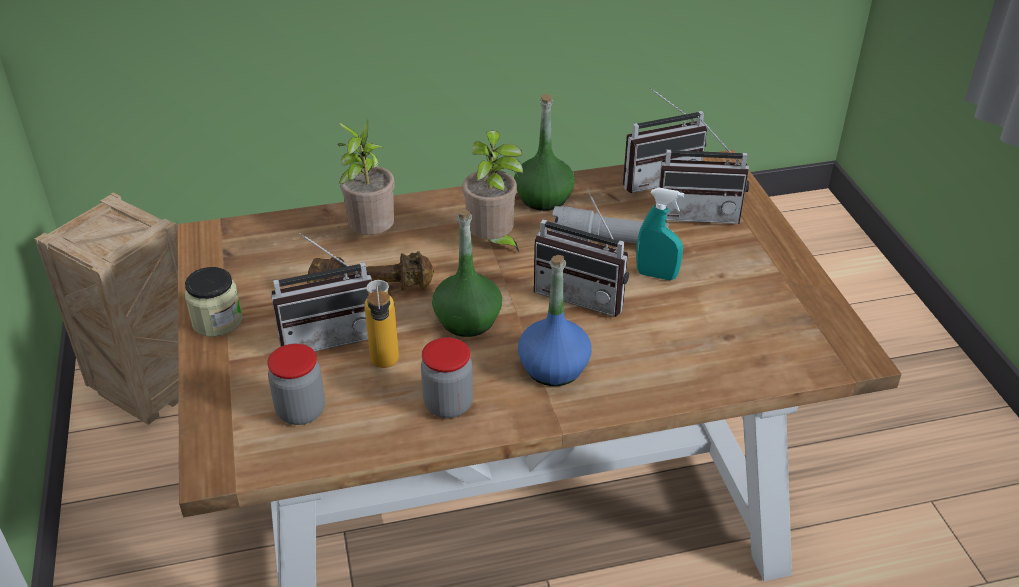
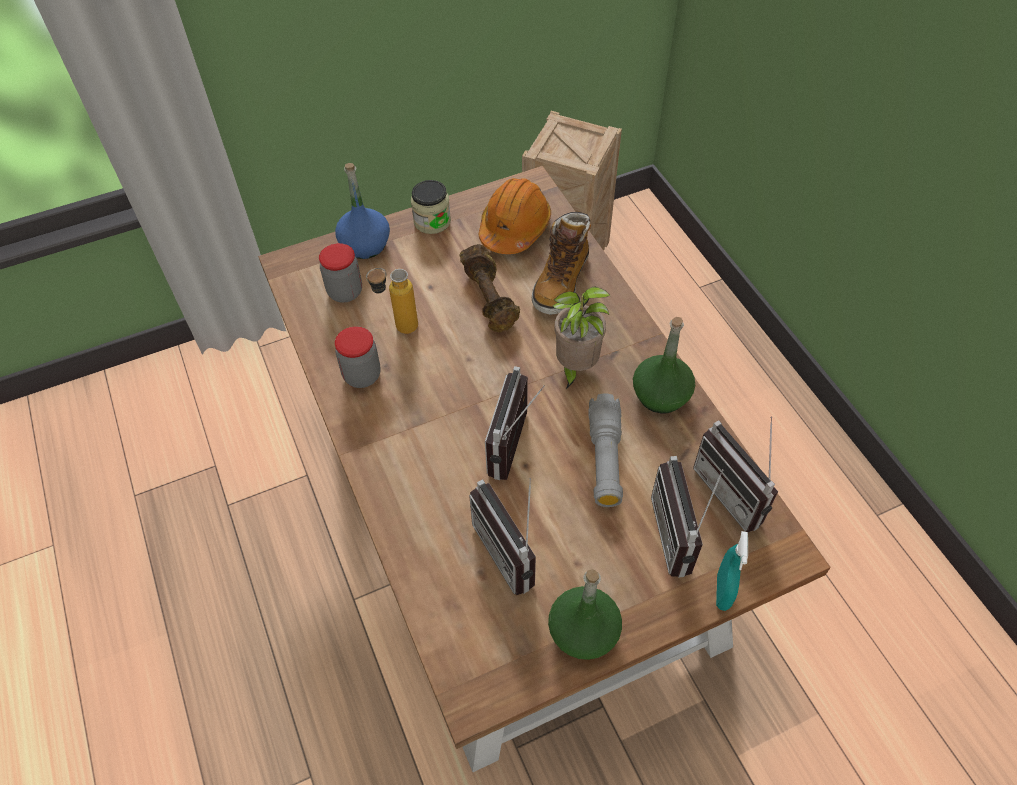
camera: 80 degrees right, 15 degrees up
(269, 257) = (514, 228): none -> orange hard hat
(328, 335) = (429, 286): radio -> radio (513, 551)
(371, 236) = (561, 282): potted plant -> boot
(467, 320) = (464, 369): green bottle -> green bottle (583, 631)
(553, 368) = (414, 438): blue bottle -> blue bottle (365, 245)
(656, 275) = (562, 504): turquoise spray bottle -> turquoise spray bottle (723, 592)

